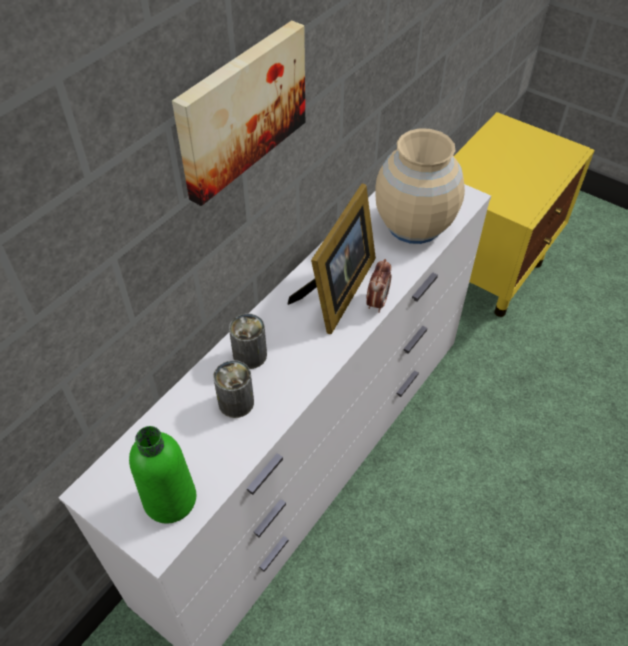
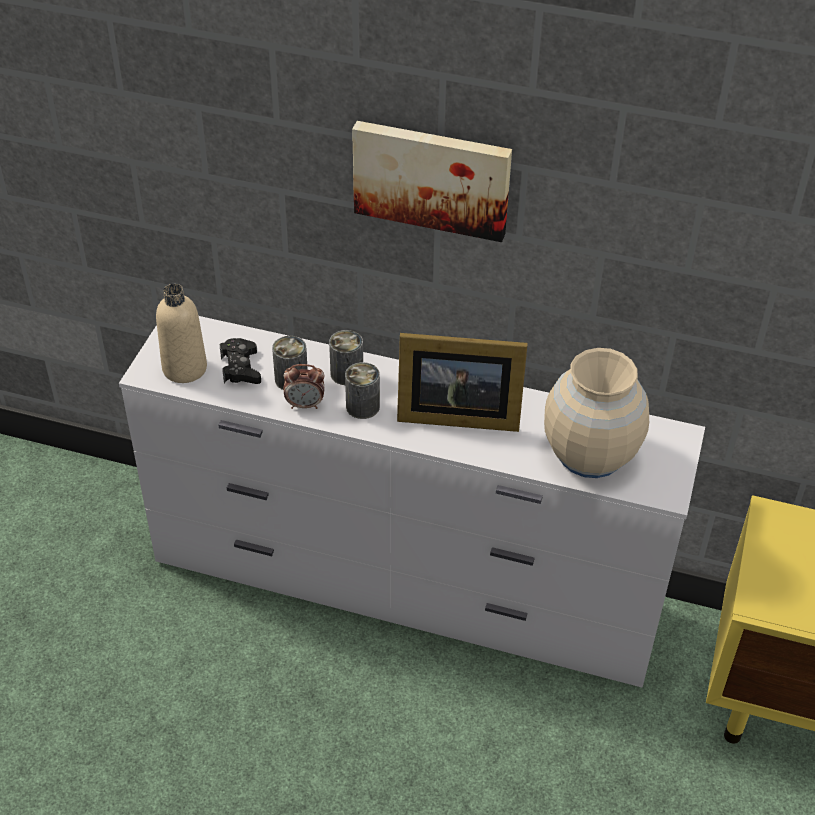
camera: 70 degrees right, 5 degrees down
(170, 499) = (184, 368): green bottle -> beige bottle
(197, 444) = (240, 368): none -> black game controller
(300, 354) = (362, 406): none -> can
(377, 302) = (456, 447): alarm clock -> alarm clock (305, 404)

